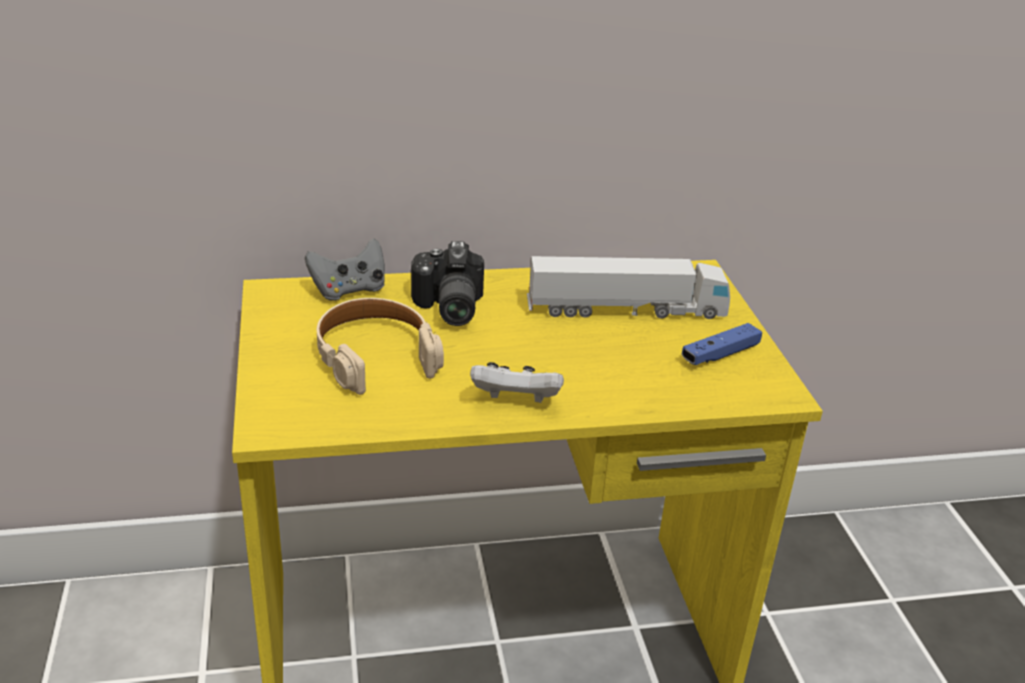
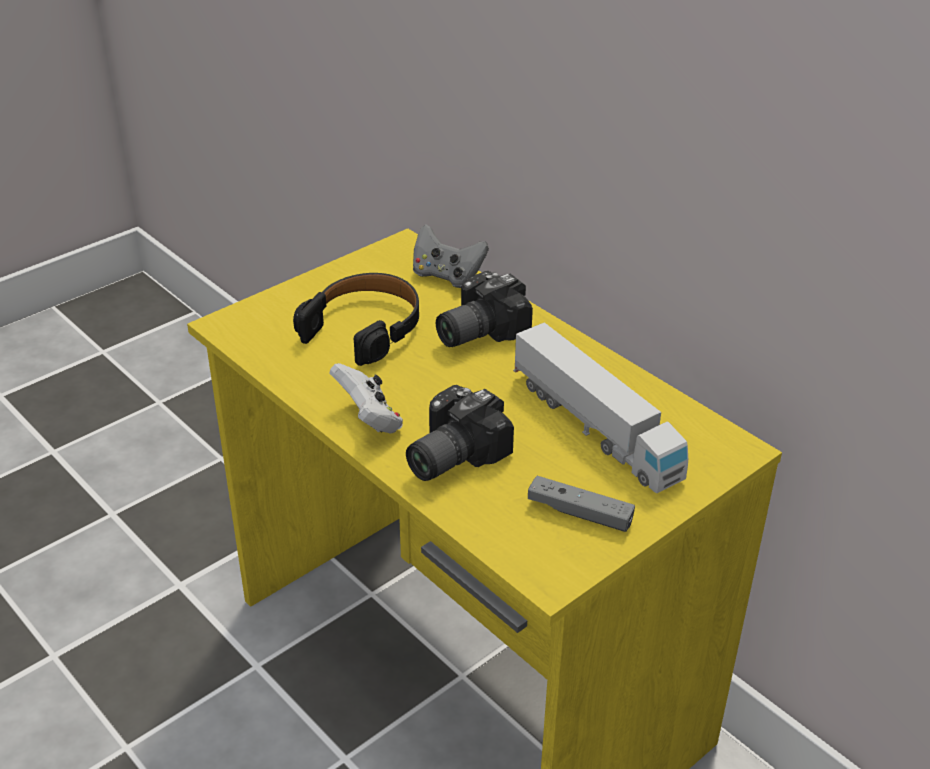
camera: 60 degrees right, 5 degrees up
(375, 356) = (364, 328): beige headphones -> black headphones
(602, 381) = (449, 455): none -> camera
(720, 354) = (579, 513): blue game controller -> grey game controller

